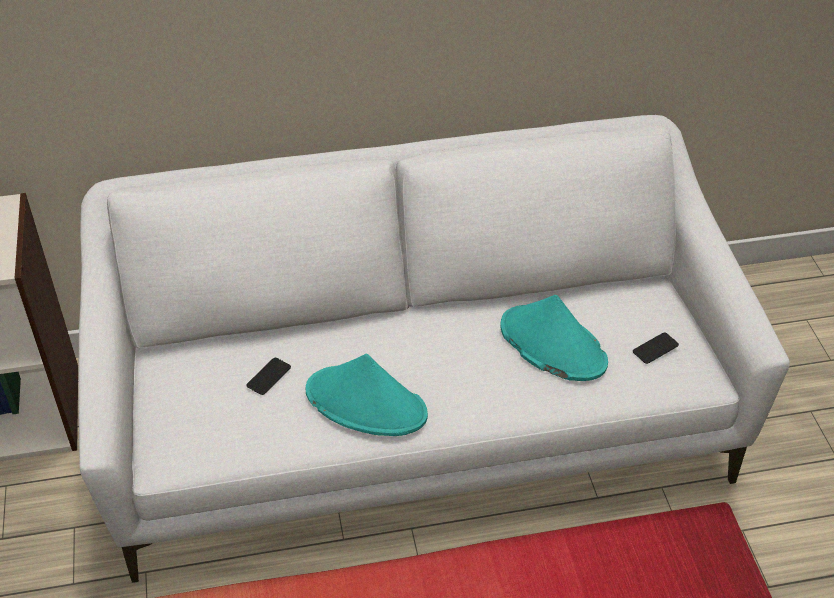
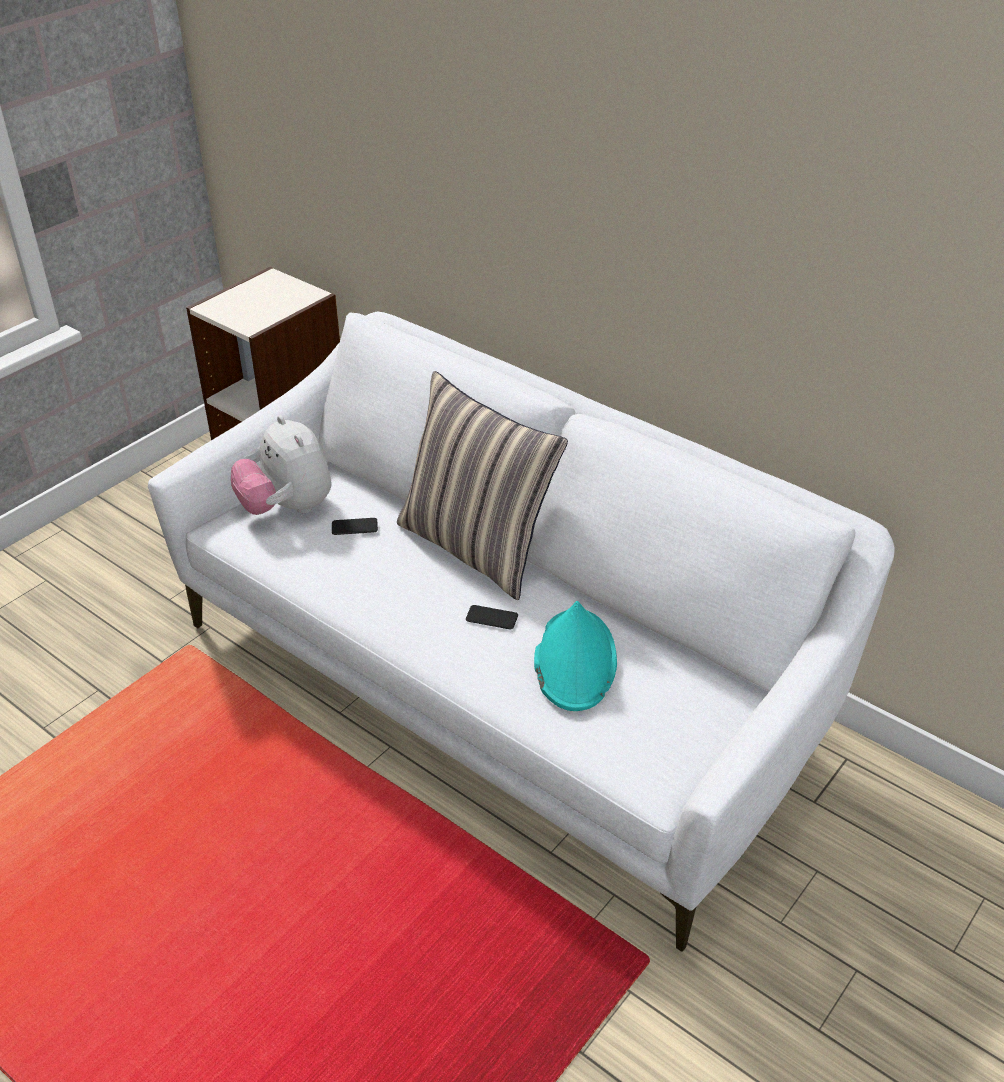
camera: 50 degrees right, 5 degrees down
(186, 405) = (287, 508): none -> plush toy
(367, 403) = (383, 591): turquoise hat -> none
(374, 322) = (477, 547): none -> pillow
(655, 348) = (655, 732): phone -> phone (491, 618)

